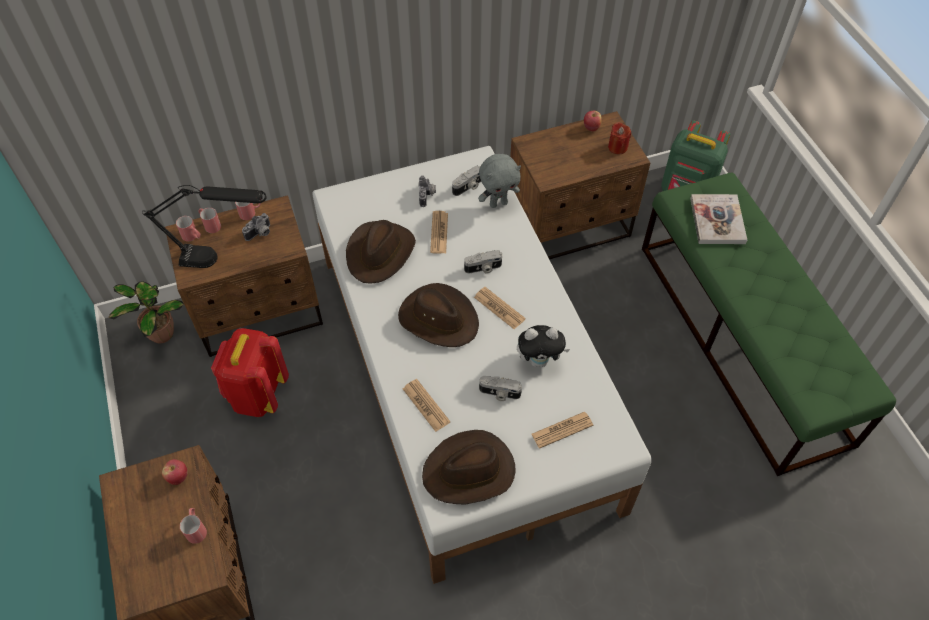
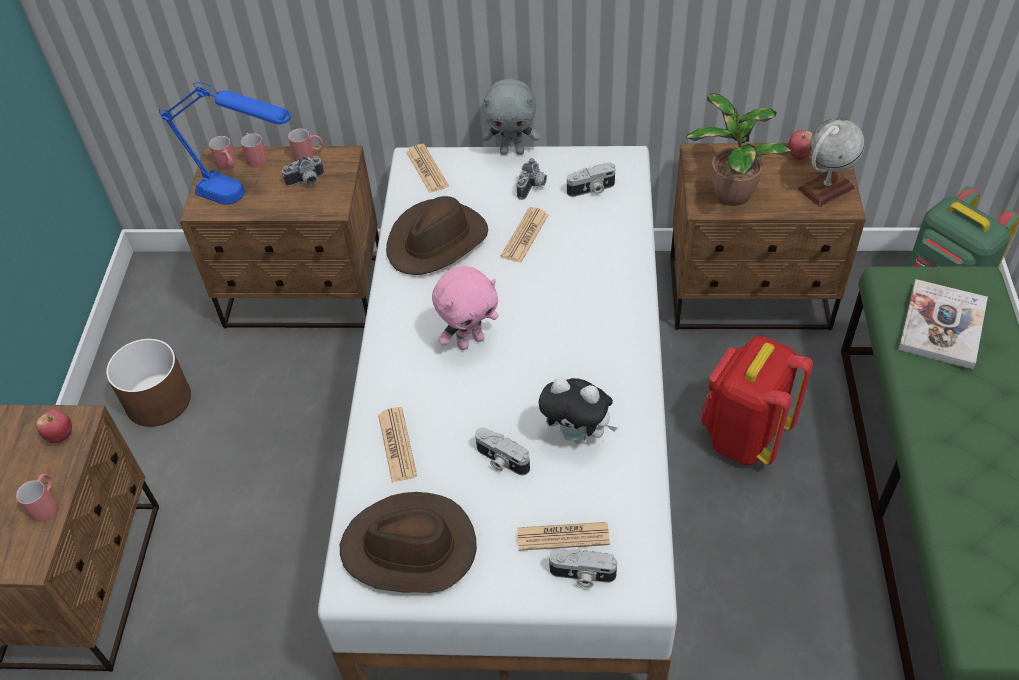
camera: 25 degrees right, 5 degrees down
(160, 333) = (182, 285): potted plant -> potted plant (729, 193)
(187, 426) = (158, 400): none -> brown planter
(223, 260) = (248, 200): black table lamp -> blue table lamp
(257, 394) = (254, 388): red backpack -> red backpack (743, 436)
(439, 318) = (470, 341): brown hat -> pink plush toy
(483, 268) = (560, 295): camera -> camera (582, 575)
(498, 203) = (622, 219): grey plush toy -> grey plush toy (512, 151)
(499, 308) = (556, 351): newspaper -> newspaper (427, 169)
(617, 147) = (825, 188): red candle -> globe

